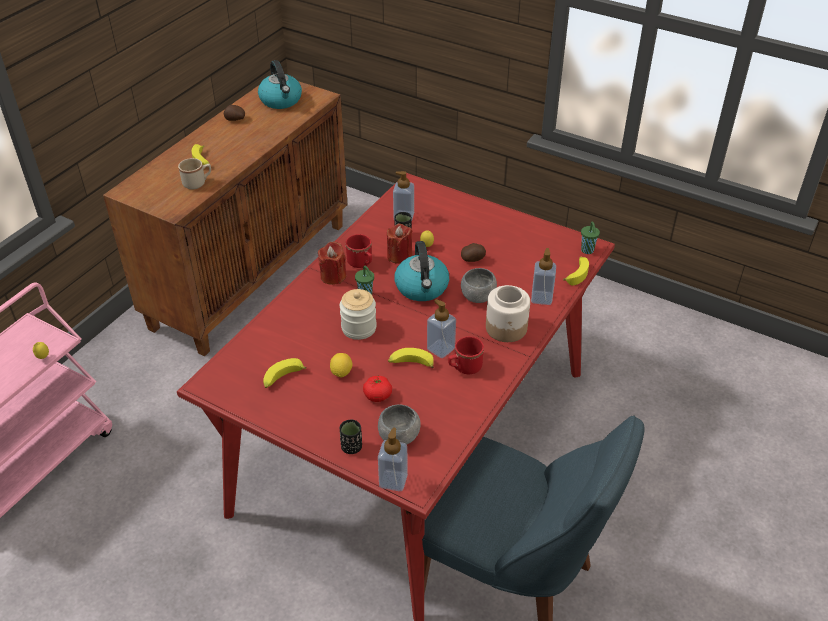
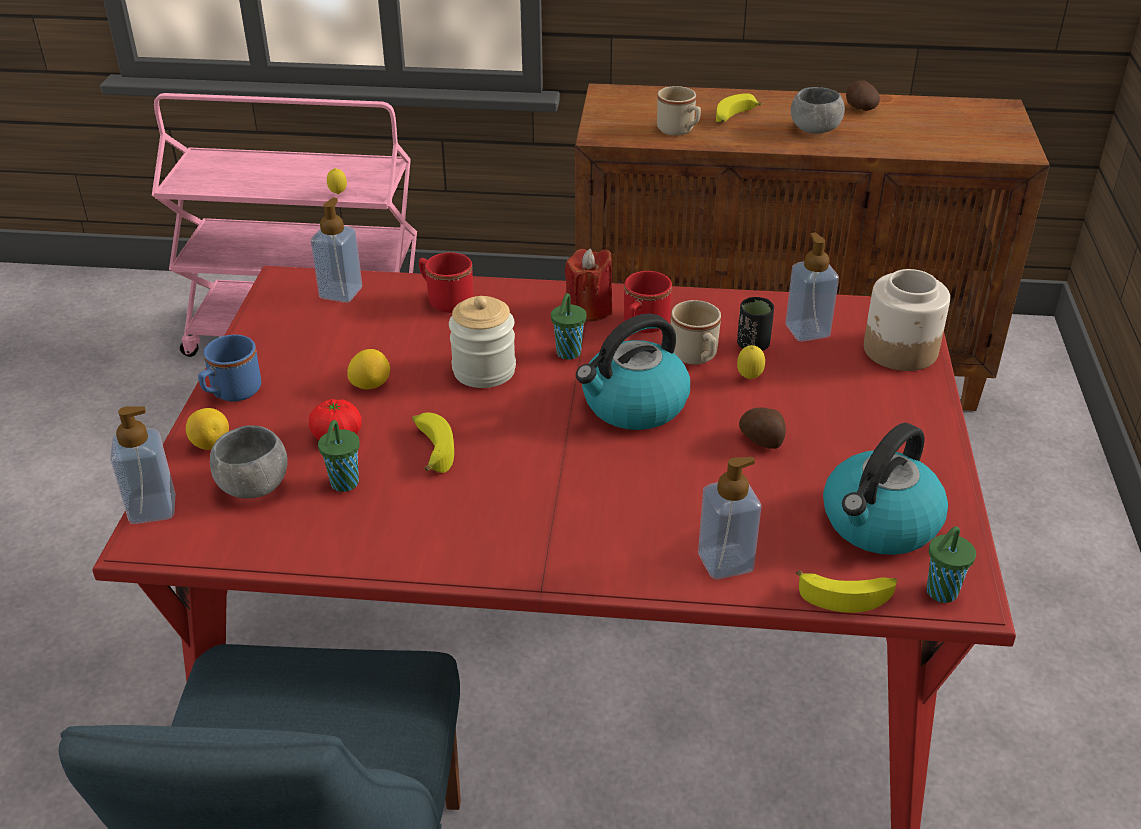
camera: 65 degrees right, 5 degrees down
(281, 100) = (957, 125): kettle -> kettle (879, 524)
(282, 378) = (328, 336): banana -> none
(309, 430) = (231, 393): none -> blue mug
(351, 447) = (210, 444): black cup -> lemon
(399, 256) = (696, 357): red candle -> beige mug
(419, 402) = (343, 484): none -> green cup
(441, 349) = (489, 471): soap dispenser -> soap dispenser (341, 293)
(464, 367) = (458, 512): red mug -> red mug (445, 300)
(477, 296) = (662, 476): grey bowl -> grey bowl (814, 129)
(506, 328) = (600, 537): jar -> jar (900, 350)

